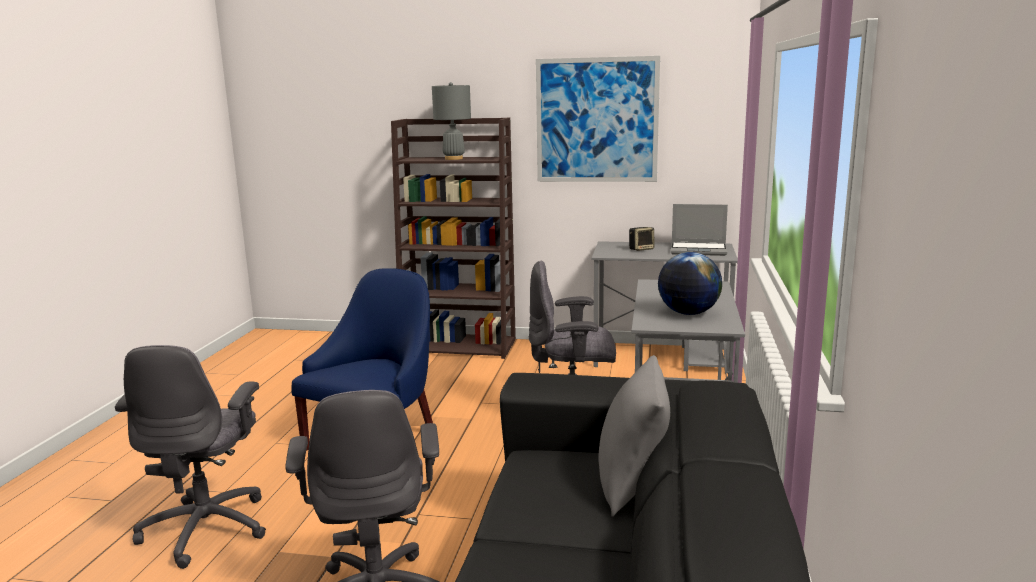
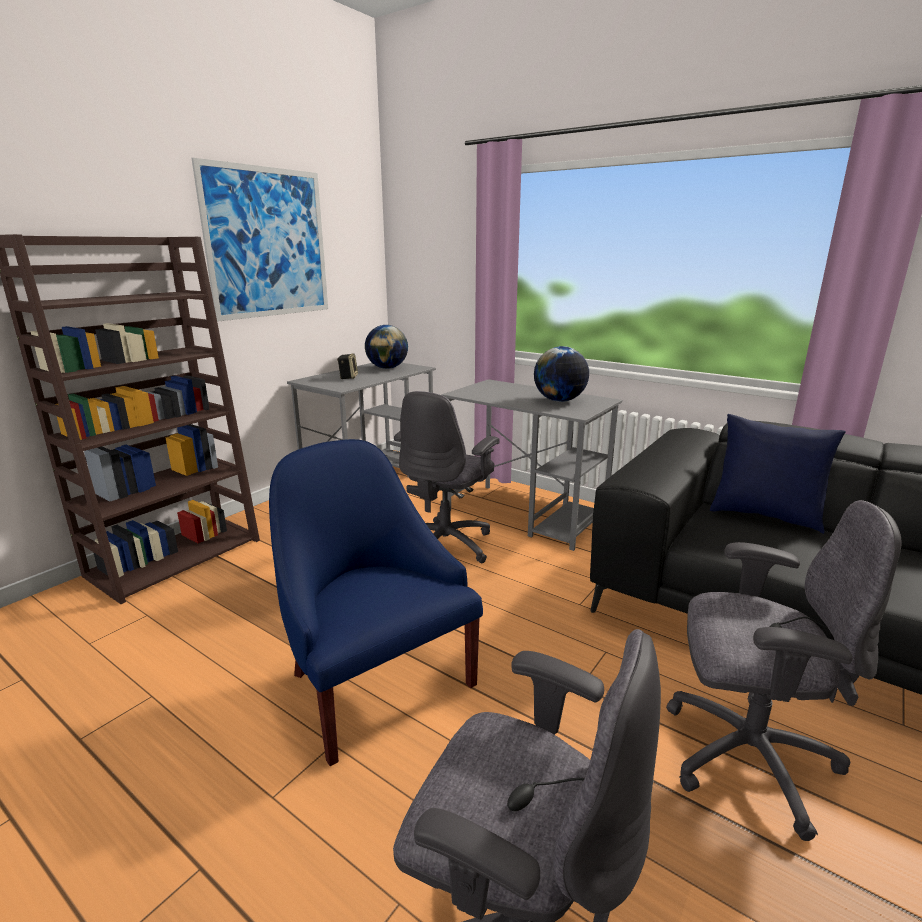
camera: 65 degrees left, 5 degrees up
(454, 158) = (123, 297): grey table lamp -> none
(632, 485) = (764, 516): grey pillow -> blue pillow
(699, 250) = (387, 368): laptop -> globe

